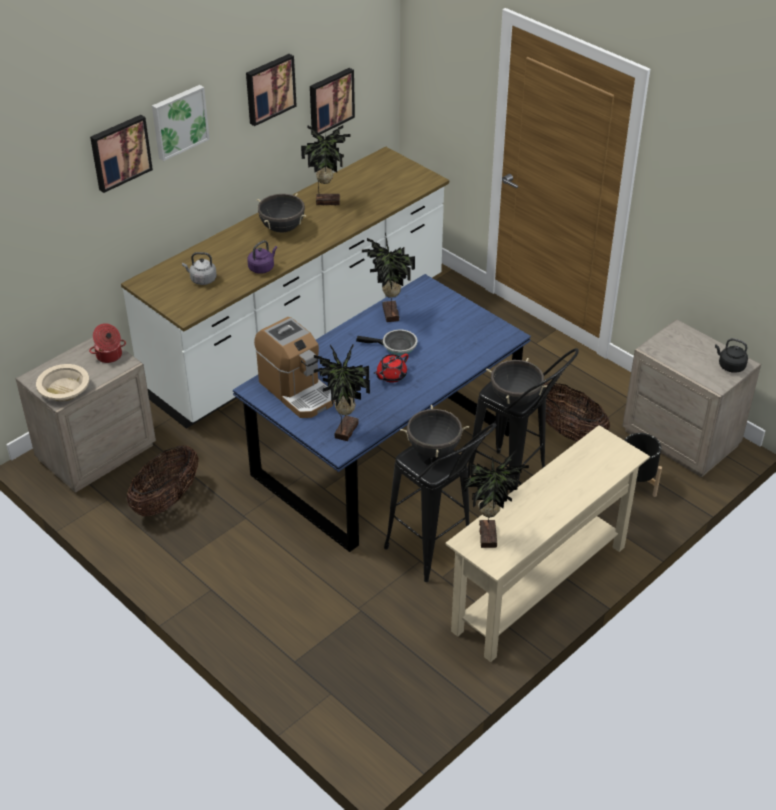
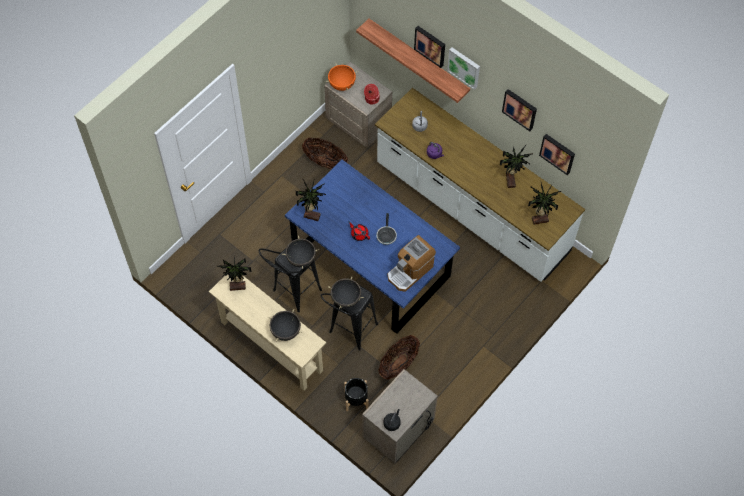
camera: 85 degrees right, 20 degrees up
(64, 390) = (342, 84): beige bowl -> orange cooking pot
(108, 214) = (418, 59): none -> shelf
(282, 228) = (477, 159): black cooking pot -> black cooking pot (286, 331)
(297, 391) = (342, 189): coffee machine -> coffee machine (410, 271)
(389, 314) = (416, 229): potted plant -> potted plant (539, 219)

